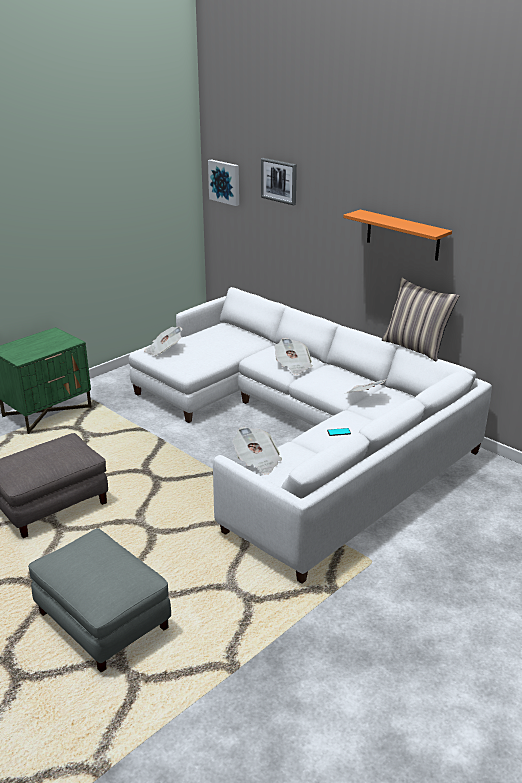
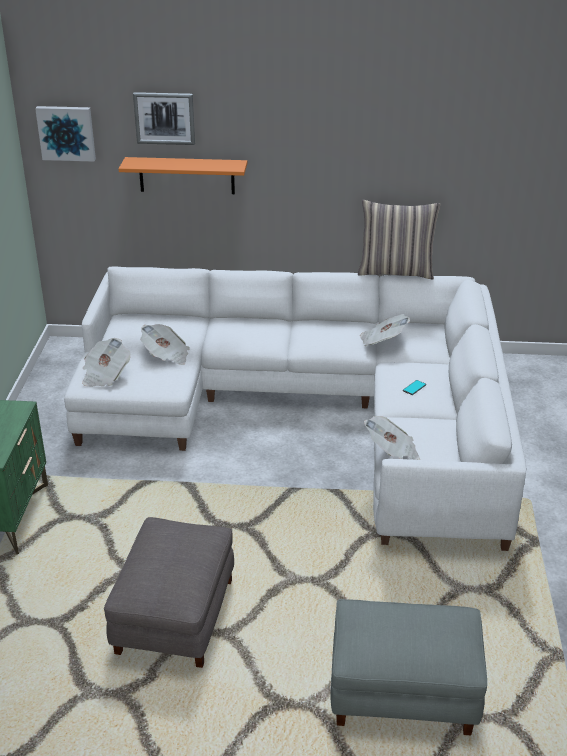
camera: 40 degrees left, 5 degrees up
(293, 366) = (270, 336): newspaper -> newspaper (166, 356)
(402, 235) = (359, 152): orange shelf -> orange shelf (186, 175)

